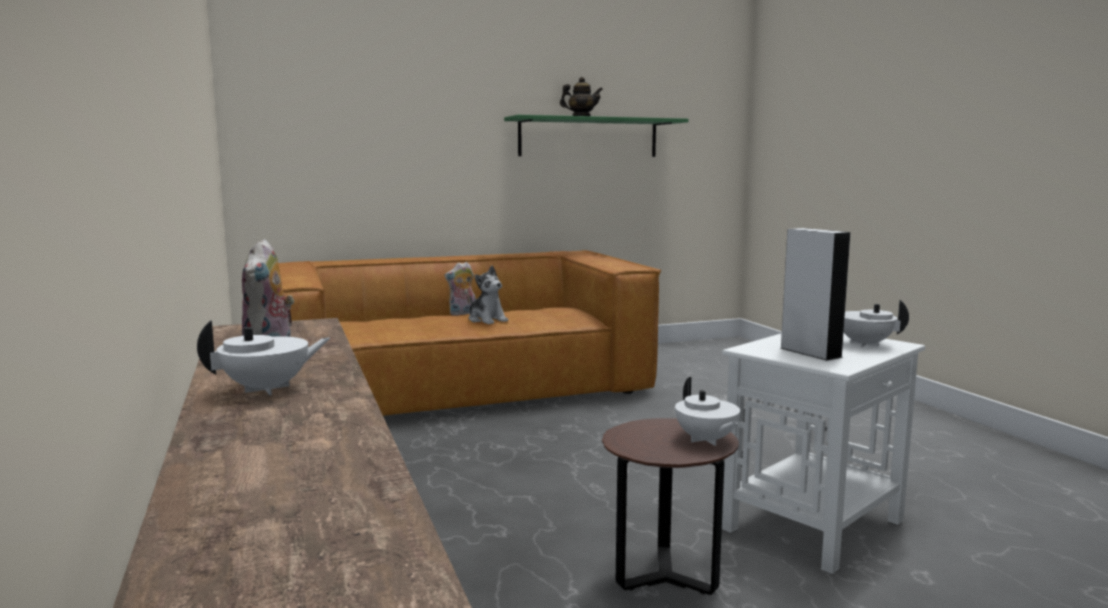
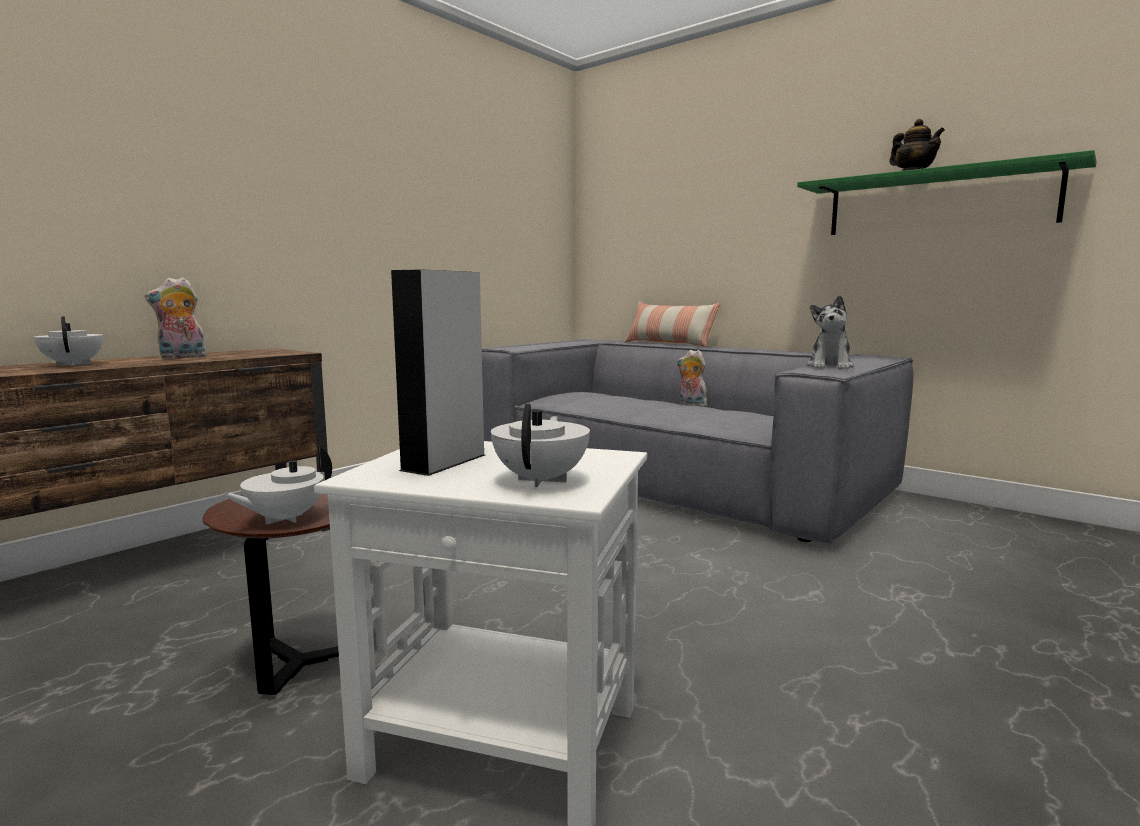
camera: 60 degrees right, 0 degrees up
(268, 389) = (73, 364): white teapot -> white teapot turned 150 degrees counterclockwise
(380, 259) = (669, 344): none -> pillow
(457, 387) = (676, 480): brown sofa -> grey sofa
(487, 320) = (673, 411): plush toy -> plush toy (830, 366)

